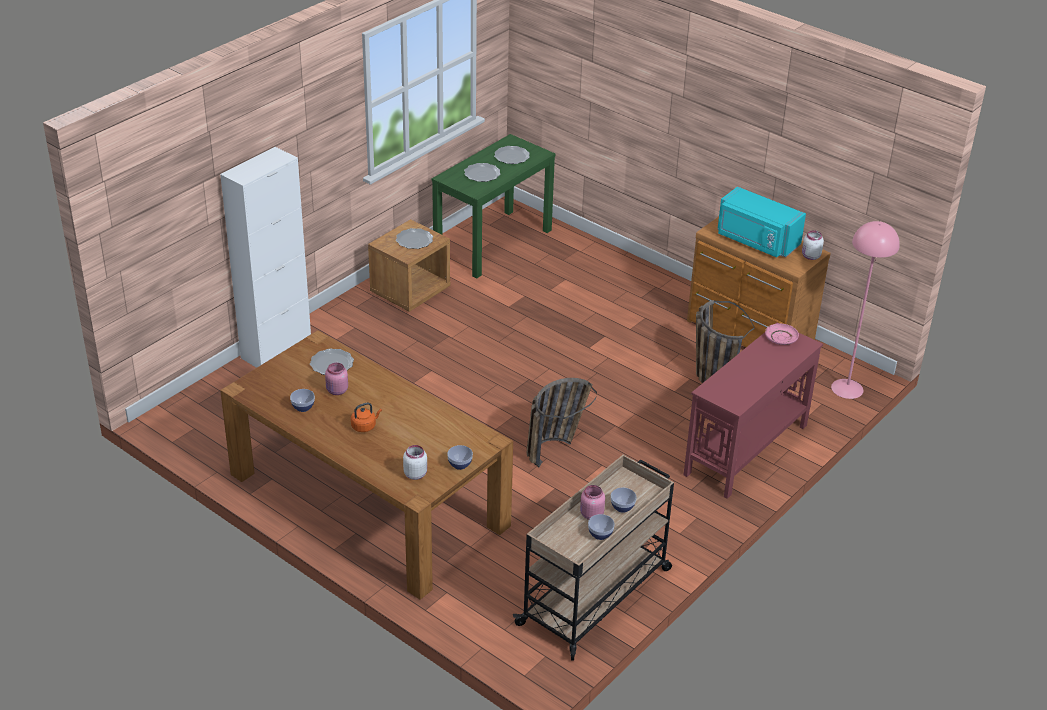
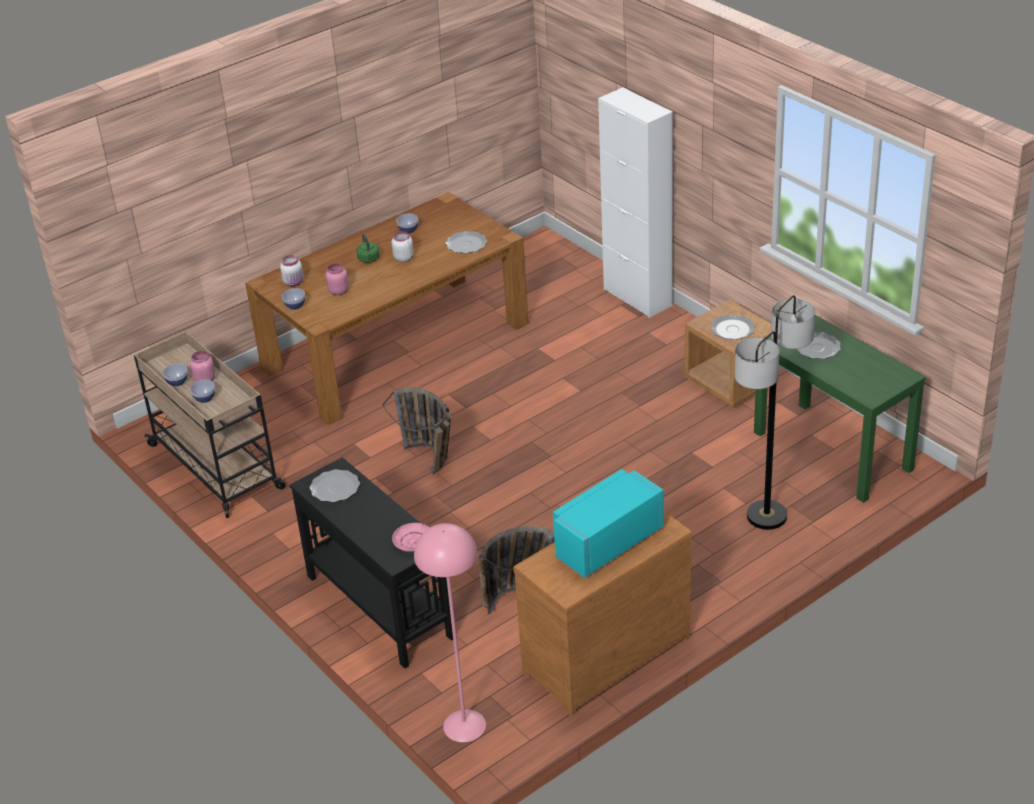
camera: 105 degrees right, 0 degrees up
(337, 391) = (425, 246): pink jar -> pink jar (338, 291)
(365, 426) = (369, 260): orange kettle -> green kettle
(511, 157) = (861, 373): plate -> plate (334, 488)
(578, 269) = (766, 516): none -> floor lamp
(745, 450) = (379, 605): red console table -> black console table
(810, 256) = (559, 586): white jar -> white jar (403, 258)

